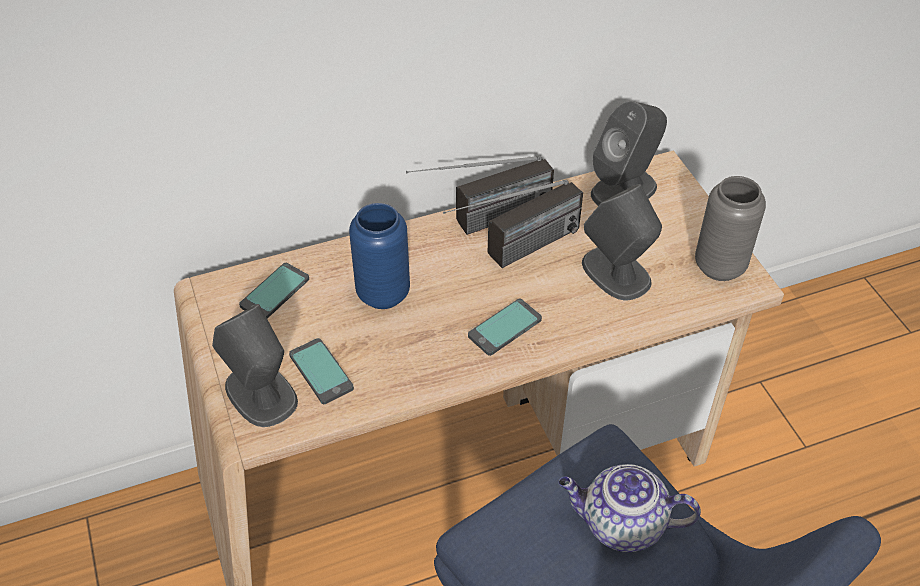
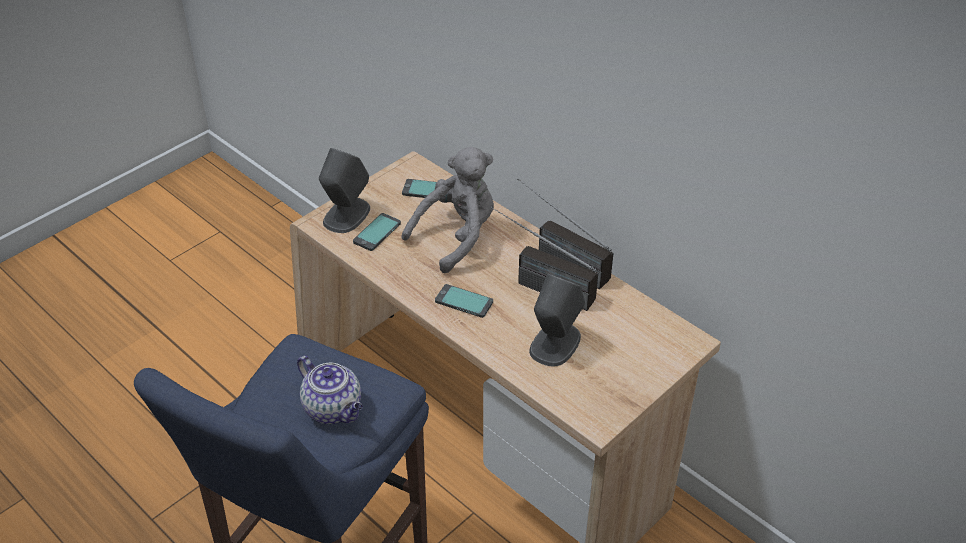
camera: 65 degrees right, 5 degrees down
(383, 294) = (457, 236): blue vase -> grey plush toy
(621, 525) = (334, 409): teapot -> teapot turned 150 degrees clockwise
(624, 189) = (649, 324): grey speaker -> none
(719, 266) = (603, 401): grey vase -> none

